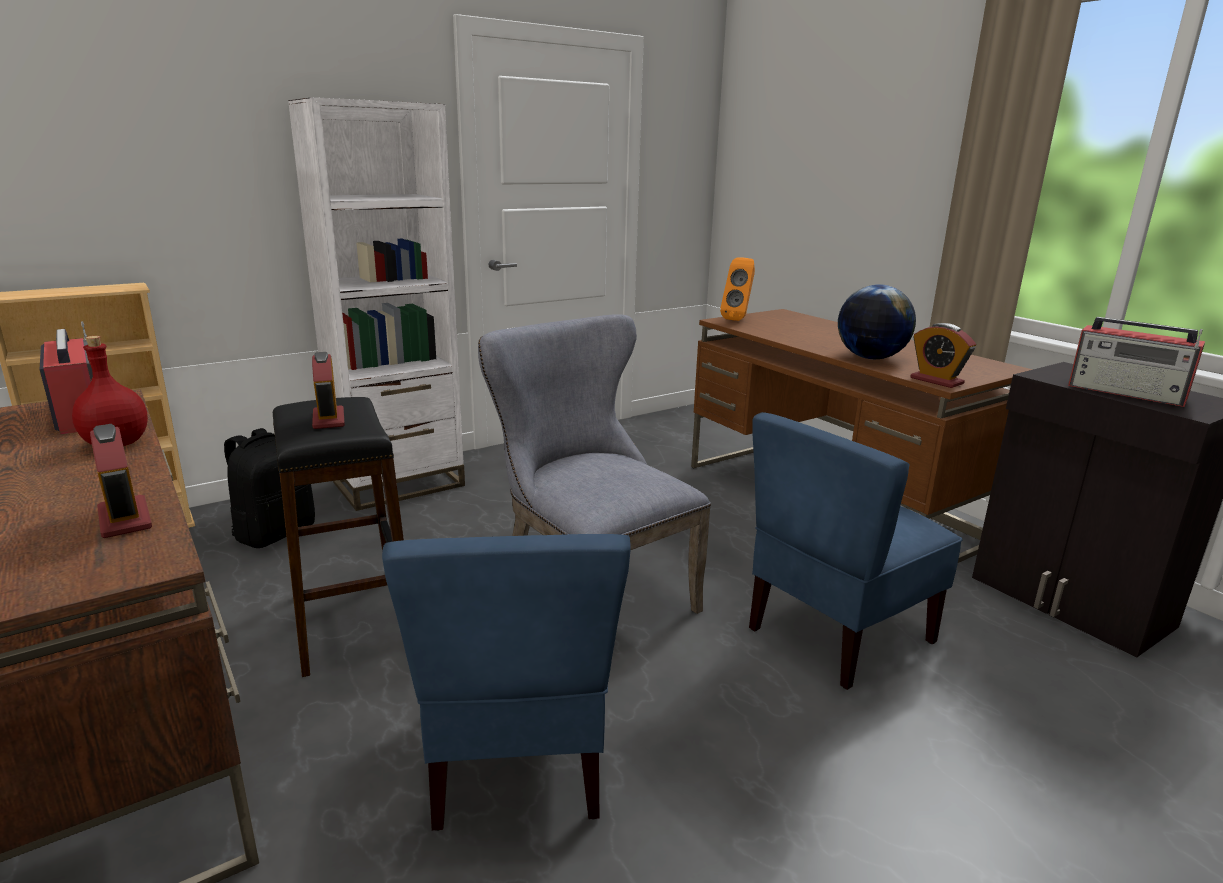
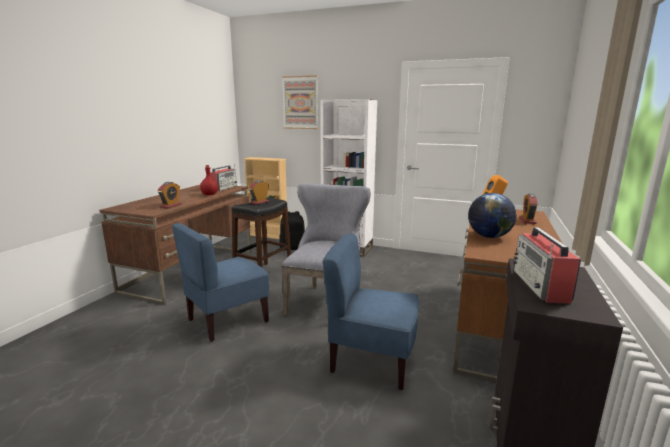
camera: 55 degrees right, 5 degrees down
(168, 101) = (300, 102): none -> picture
(936, 381) = (479, 252): alarm clock -> alarm clock (527, 221)

